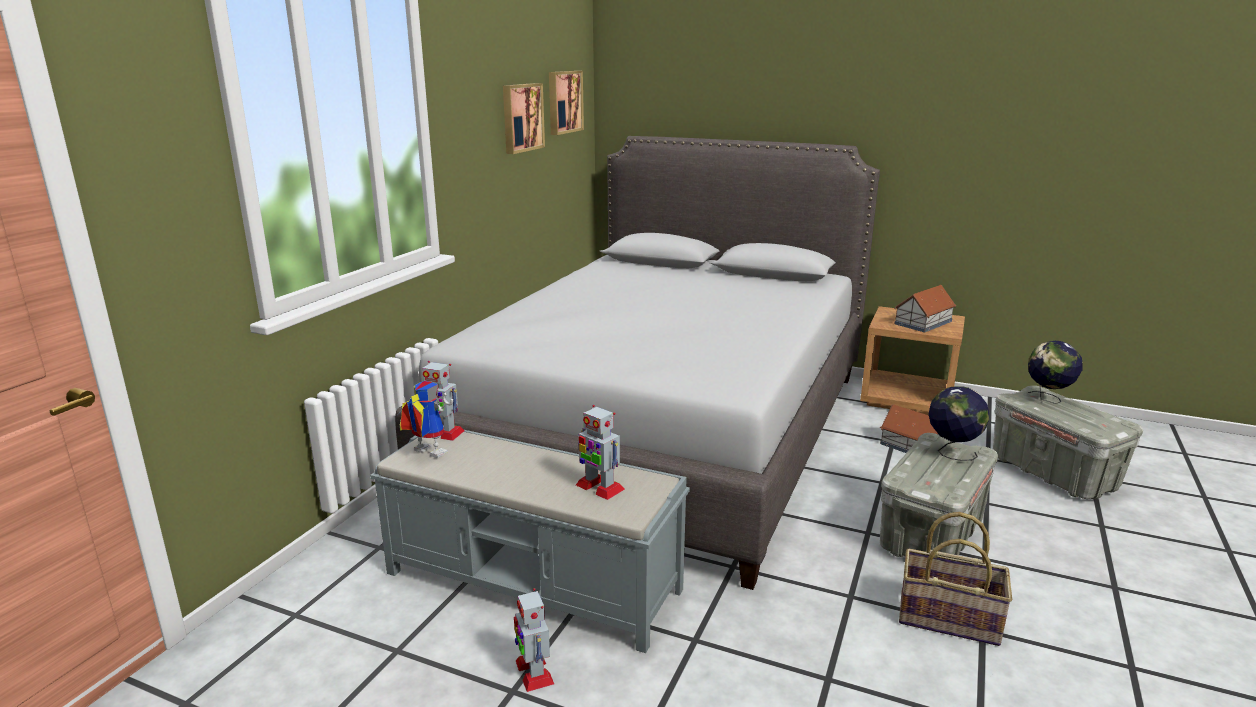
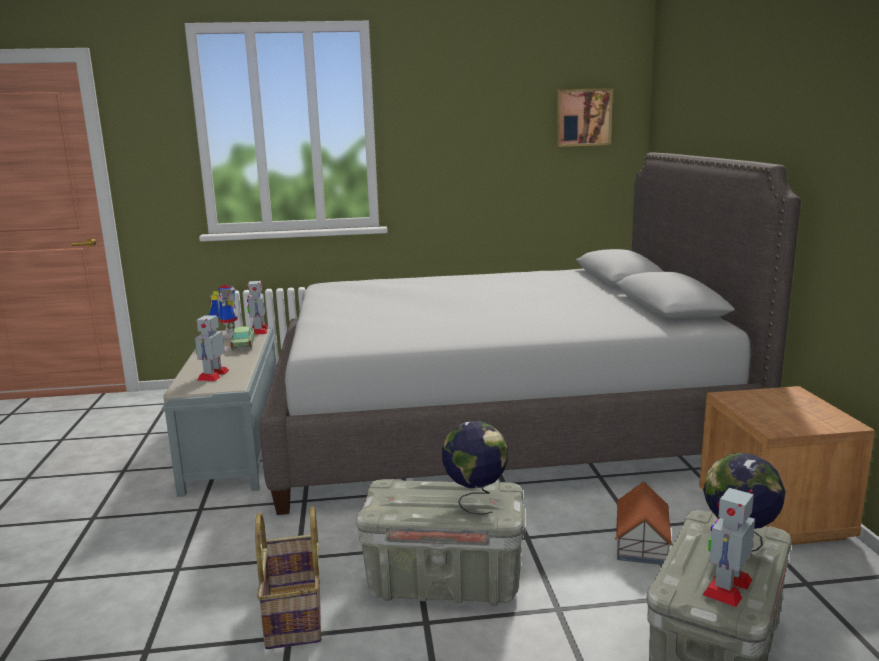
camera: 60 degrees right, 5 degrees down
(494, 451) = (243, 345): none -> toy car
(521, 117) = (506, 128): picture -> none
(534, 672) = (143, 470): toy robot -> toy robot (727, 587)
(923, 322) = (787, 412): toy house -> none

